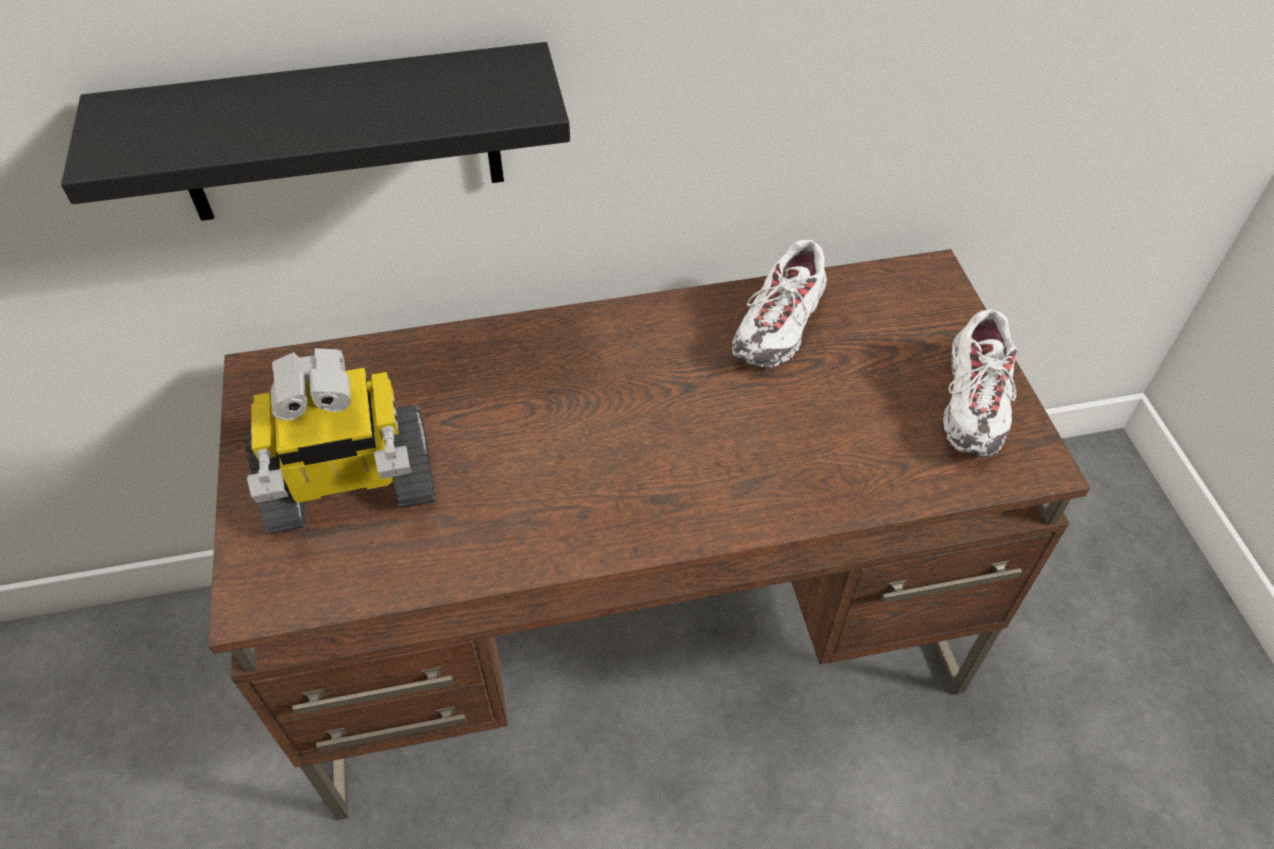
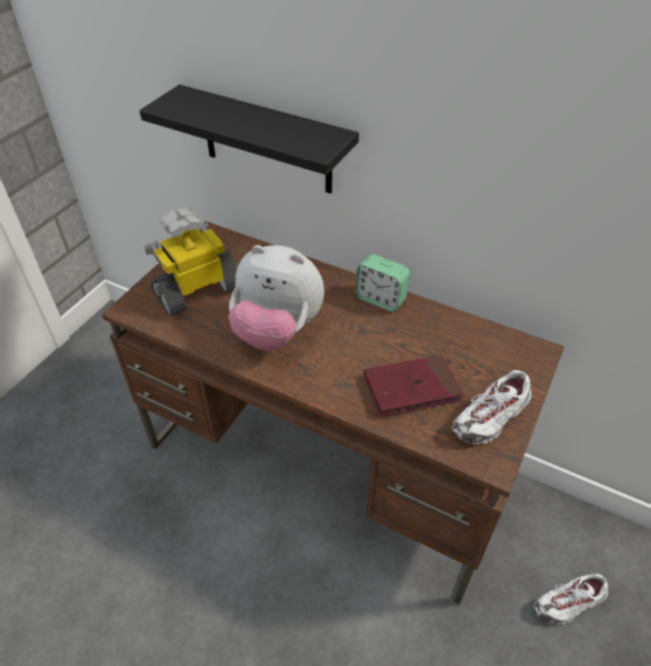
camera: 40 degrees right, 5 degrees down
(350, 486) = (197, 290): toy robot -> toy robot turned 120 degrees clockwise
(562, 468) = (277, 330): none -> plush toy
(661, 321) = (380, 299): none -> alarm clock
(779, 326) = (432, 330): white shoe -> white shoe (568, 603)
(840, 428) = (411, 388): none -> red book

